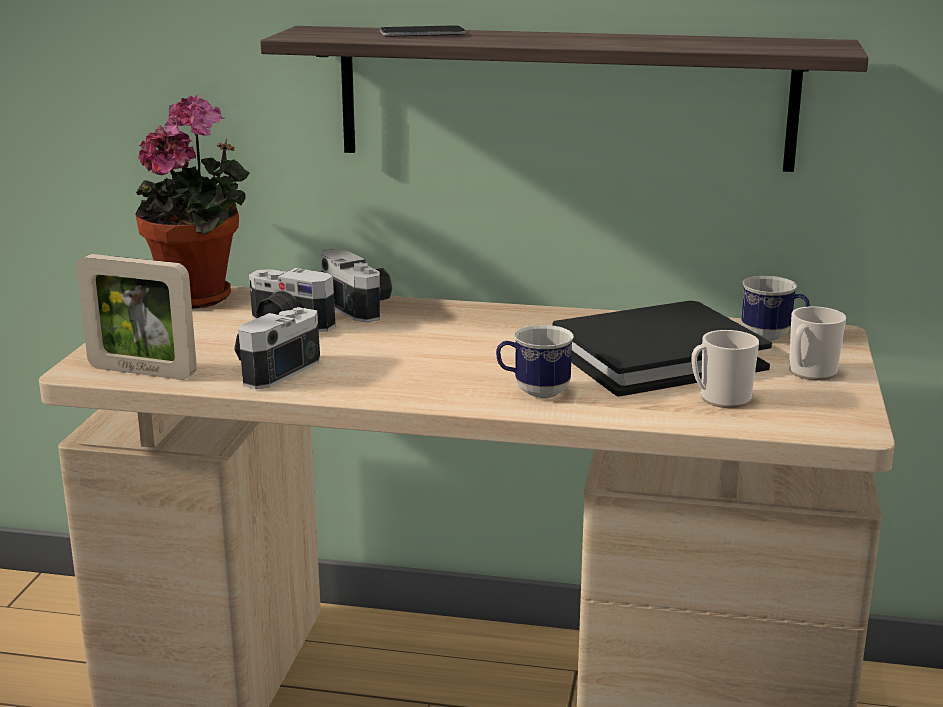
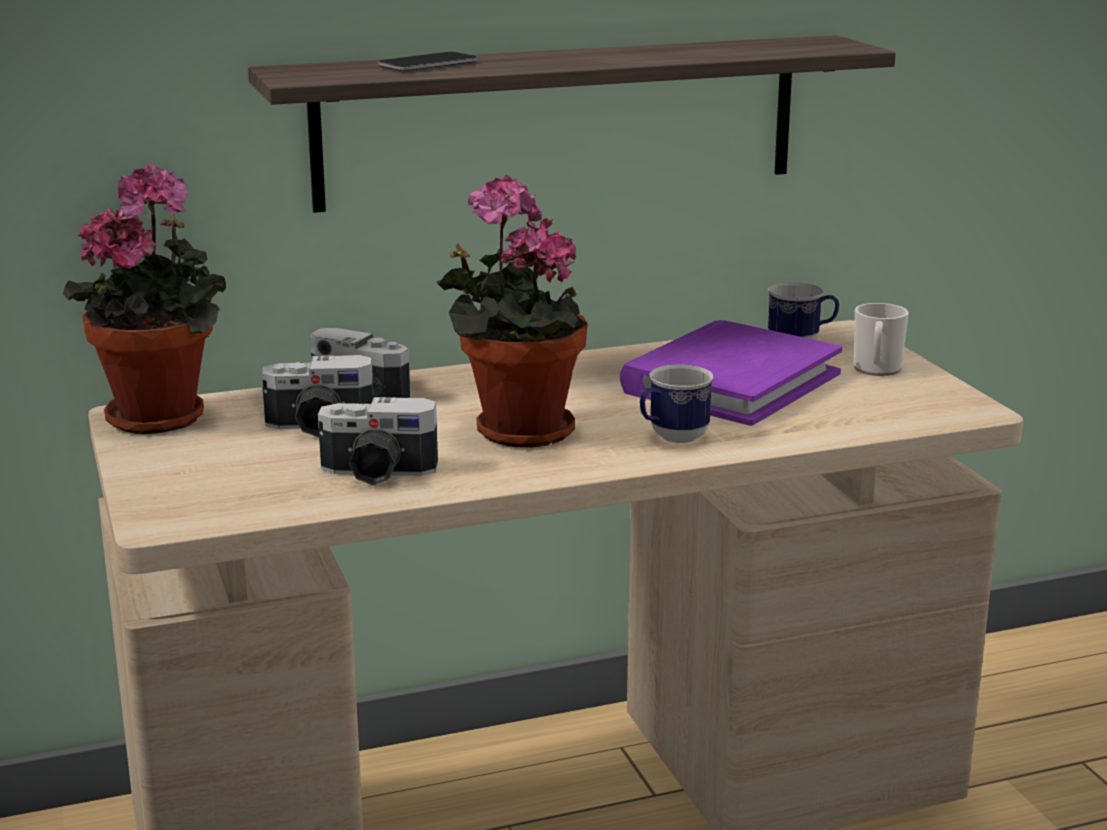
camera: 30 degrees left, 0 degrees up
(142, 372) = (235, 509): picture frame -> none
(271, 369) = (377, 473): camera -> camera turned 90 degrees counterclockwise
(420, 359) = (515, 431): none -> potted plant
(656, 357) = (731, 382): black book -> purple book
(720, 399) = (839, 408): mug -> none

